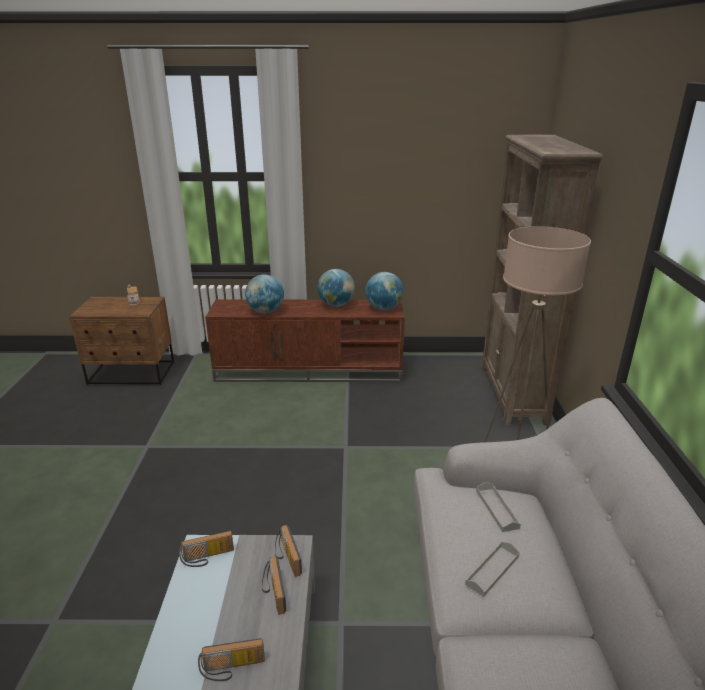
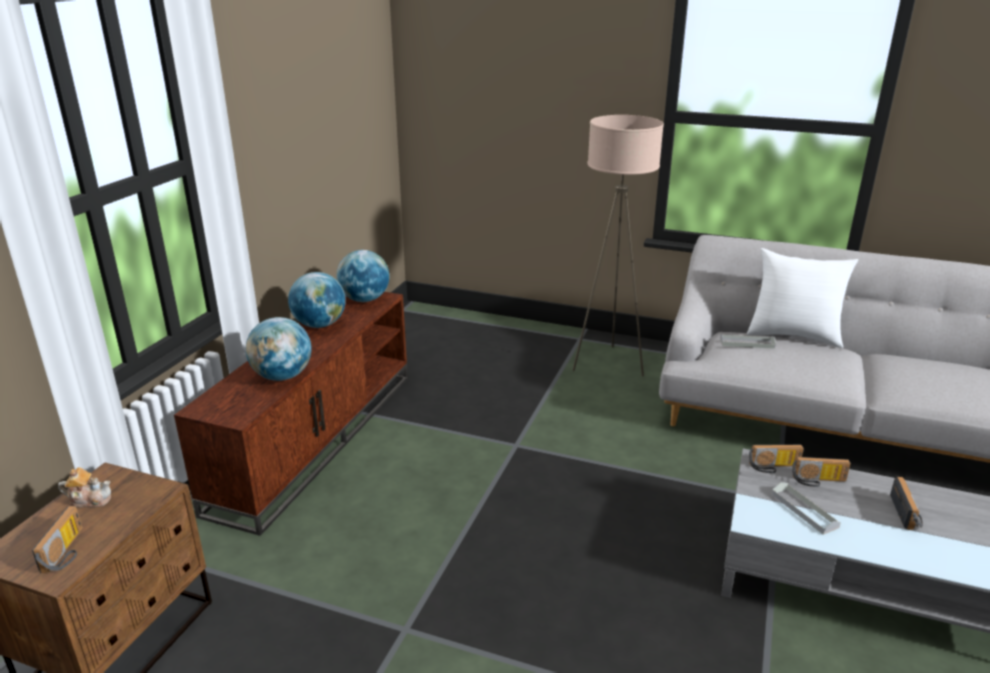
camera: 70 degrees left, 0 degrees up
(207, 558) = (770, 517): radio -> radio (67, 552)
(492, 570) = (816, 362): grey tray -> grey tray (804, 510)
(513, 394) = (485, 326): brown bookcase -> none
(560, 551) = (793, 335): none -> white pillow

